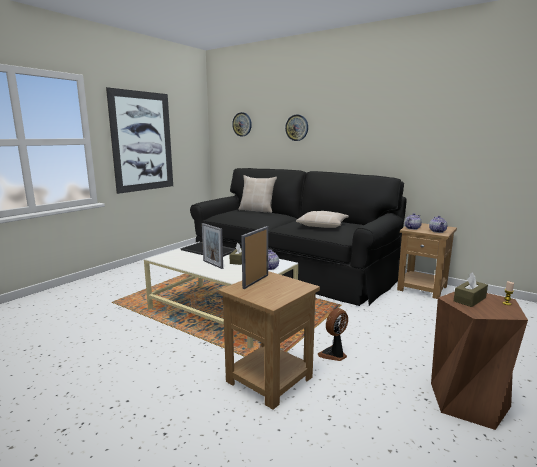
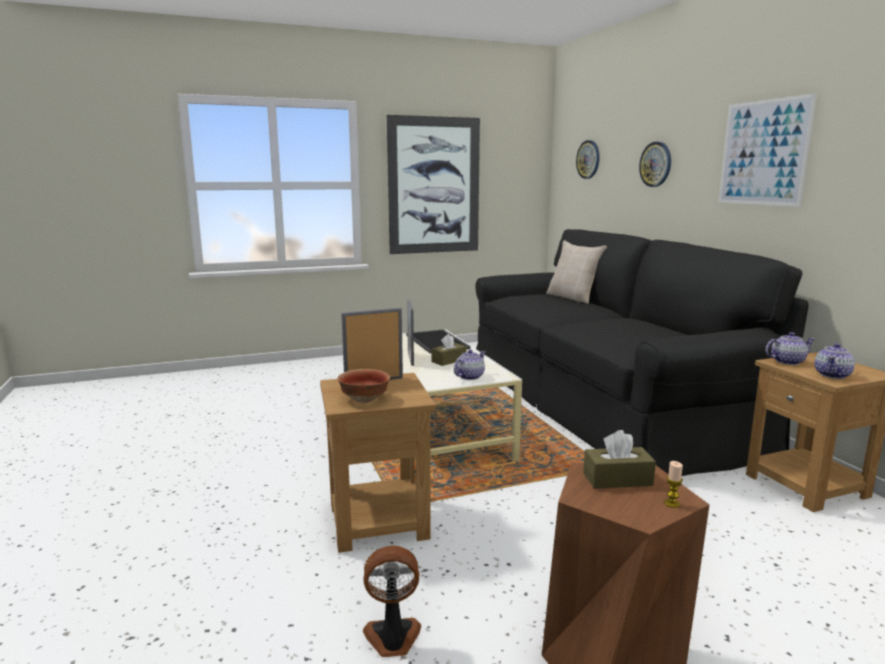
camera: 35 degrees right, 0 degrees up
(276, 294) = (365, 399): none -> bowl
(322, 225) = (626, 331): beige pillow -> none
(334, 354) = (497, 525): fan -> fan (392, 639)
(370, 122) = (763, 153): none -> picture

